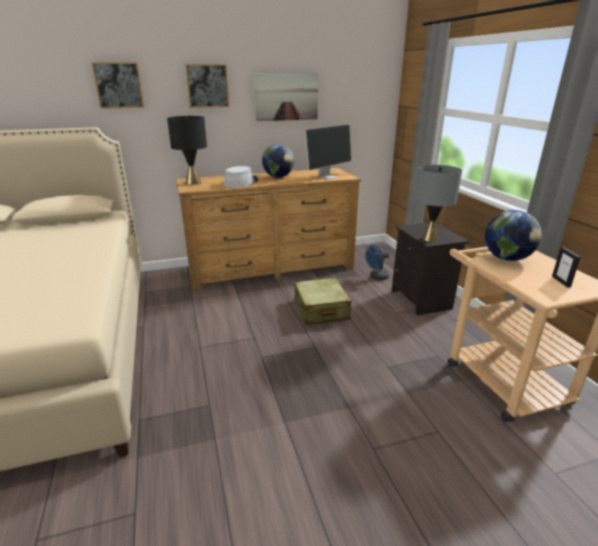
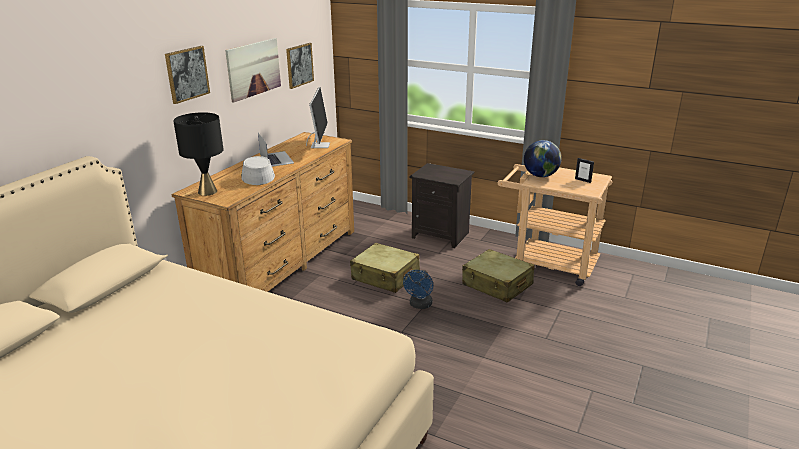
camera: 45 degrees left, 0 degrees up
(118, 85) = (100, 95): picture -> picture (299, 65)
(278, 177) = (276, 159): globe -> laptop
(376, 277) = (384, 231): blue fan -> blue fan (420, 305)
(406, 367) = (497, 285): none -> beige suitcase
(429, 238) = (449, 178): grey table lamp -> none

